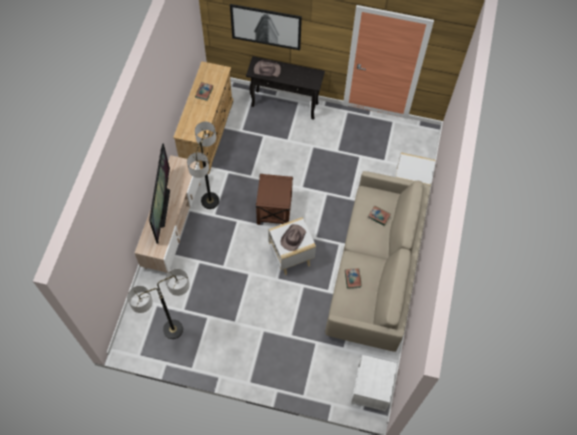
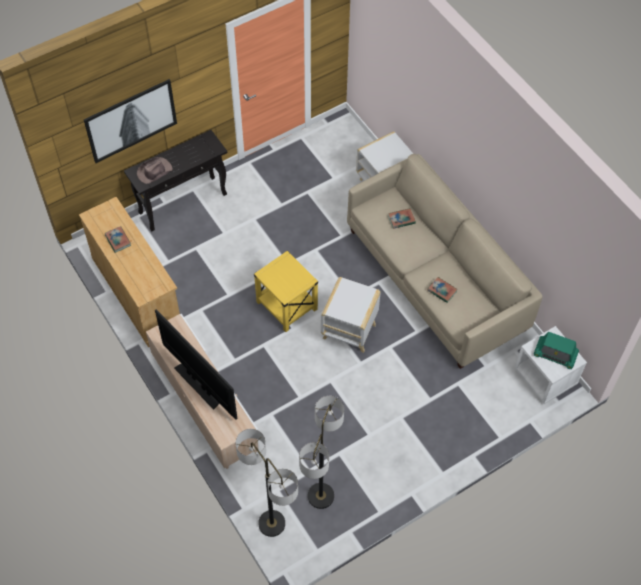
camera: 45 degrees left, 5 degrees down
(210, 201) = (215, 351): floor lamp -> floor lamp (271, 523)
(274, 210) = (287, 306): brown side table -> yellow side table
(293, 238) = (353, 302): brown hat -> none
(376, 379) = (555, 354): none -> radio

